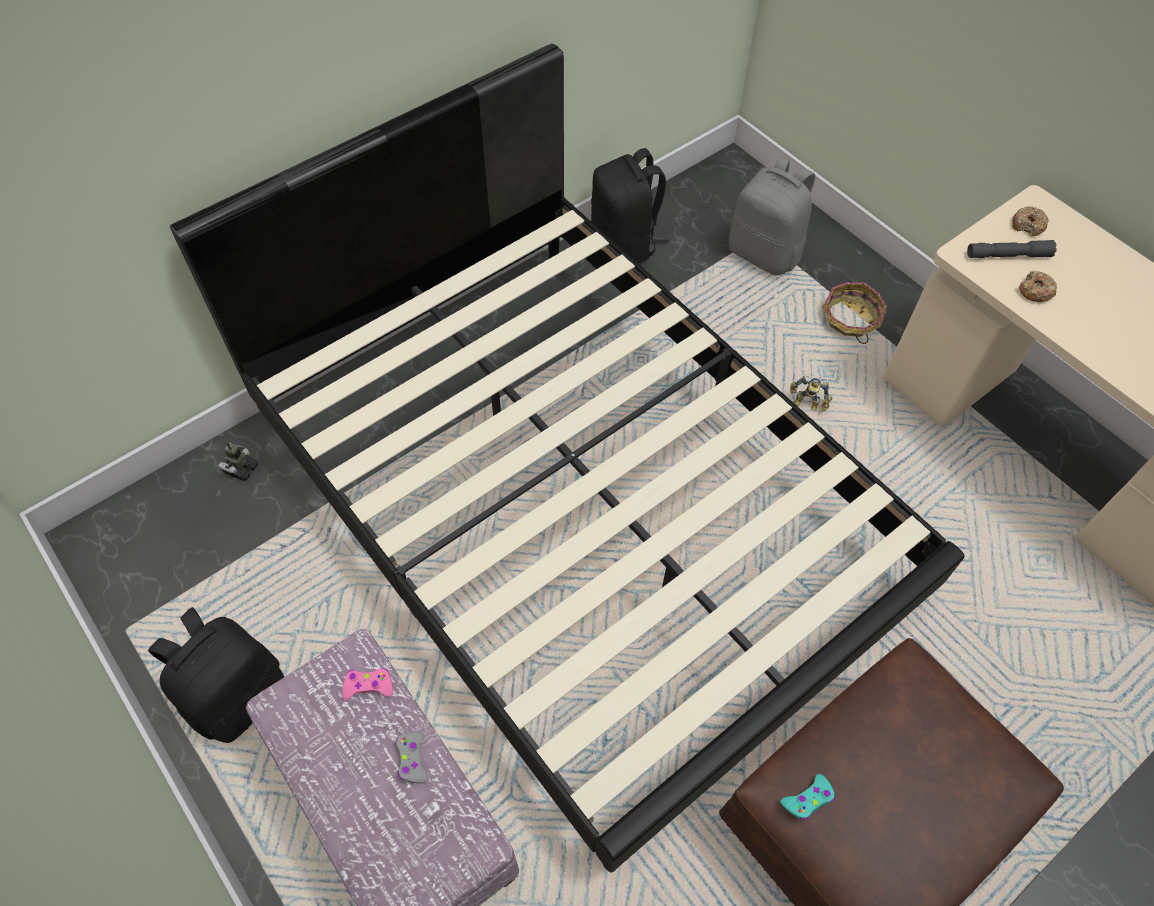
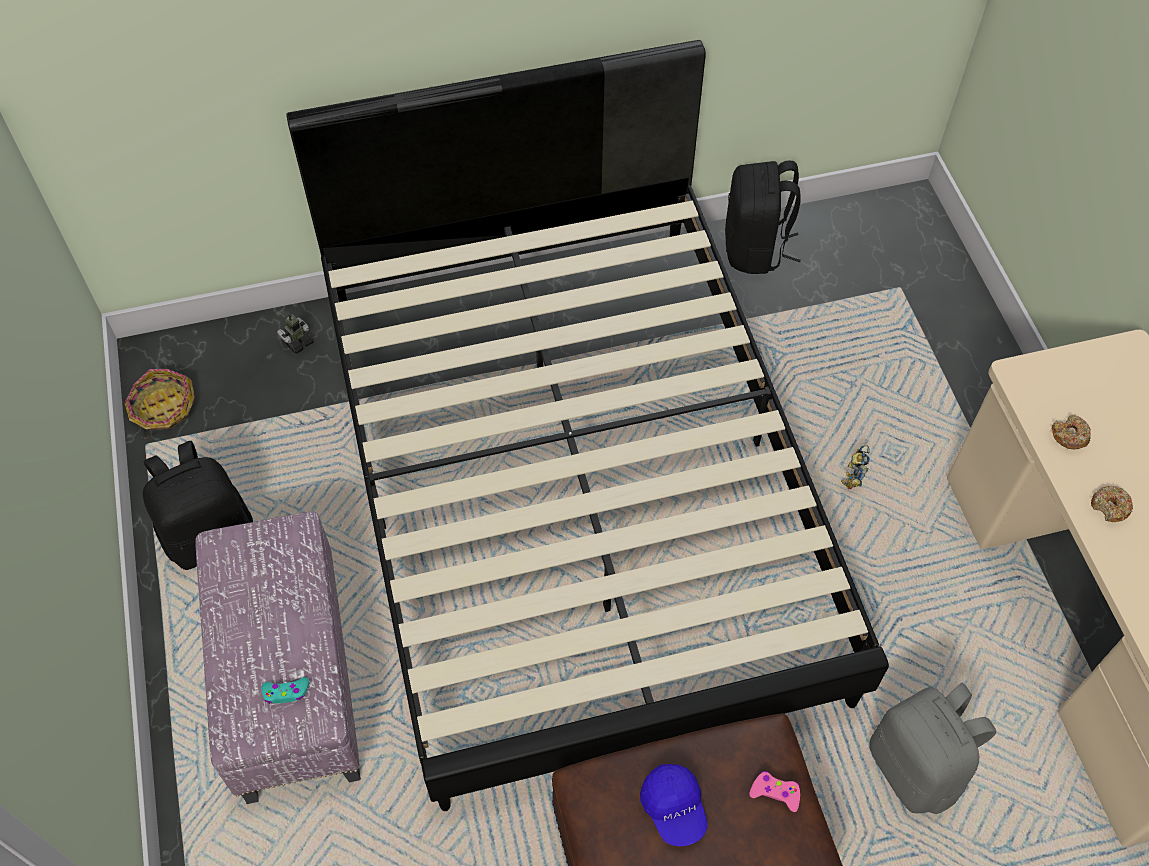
camera: 25 degrees right, 0 degrees up
(368, 686) = (295, 558): pink game controller -> pink game controller (775, 792)
(412, 759) = (301, 630): grey game controller -> none
(765, 253) = (895, 307): grey backpack -> grey backpack (917, 768)
(806, 405) = (852, 475): toy robot -> toy robot turned 60 degrees clockwise
(808, 799) = (605, 801): turquoise game controller -> turquoise game controller (286, 693)
(850, 319) = (948, 406): basket -> basket (163, 409)
(875, 776) = (674, 808): none -> blue cap
(1008, 255) = (1064, 391): grey flashlight -> none
(1027, 225) = (1106, 369): donut -> donut (1110, 507)

